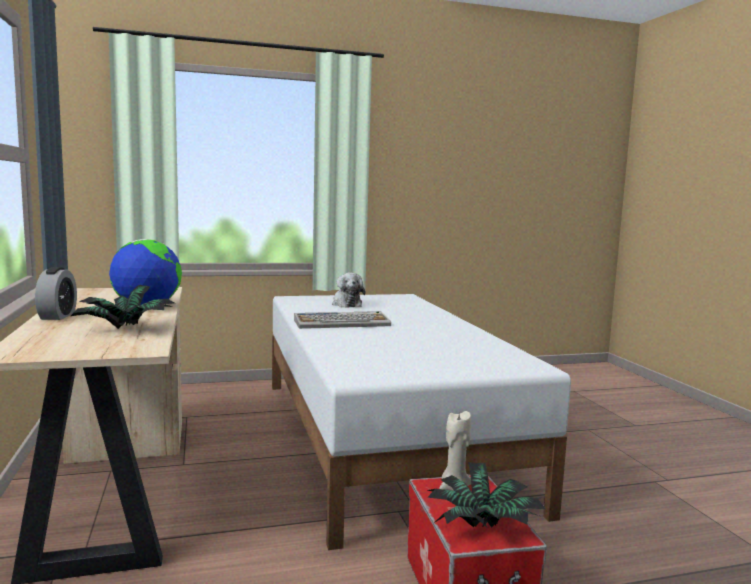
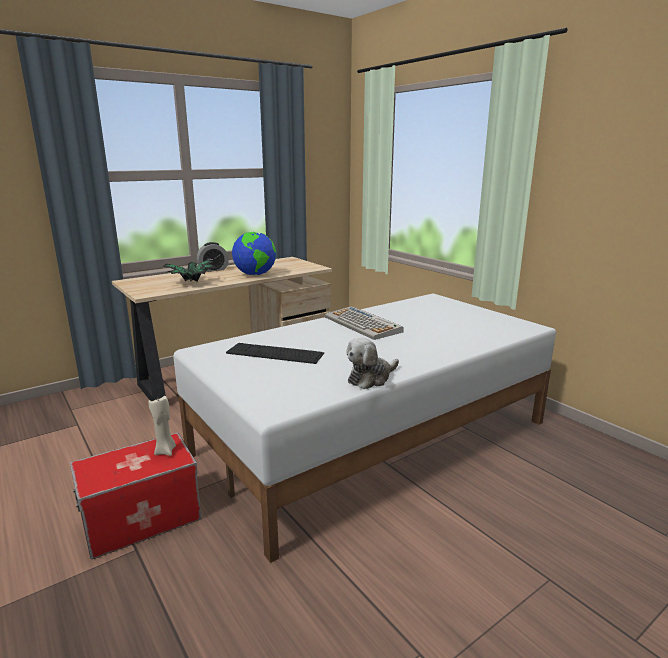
camera: 70 degrees right, 10 degrees up
(346, 304) = (441, 314): plush toy -> plush toy (371, 378)
(395, 354) = (275, 353): none -> keyboard
(483, 527) = (104, 469): potted plant -> none

